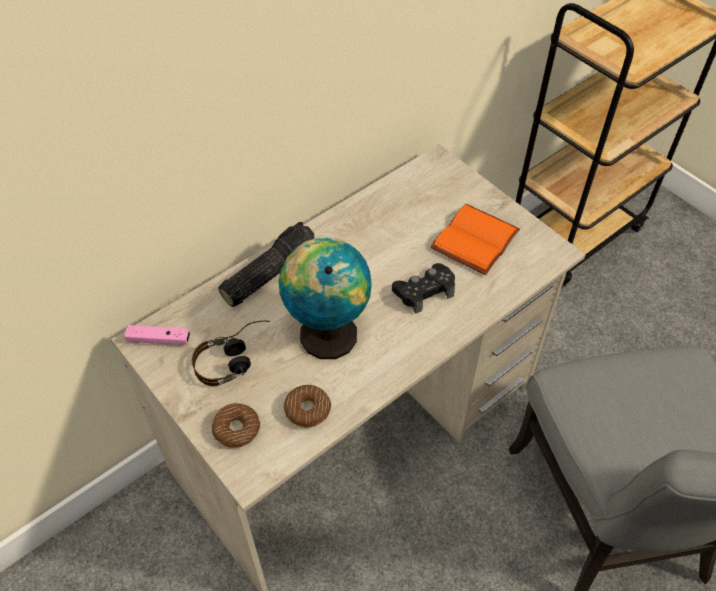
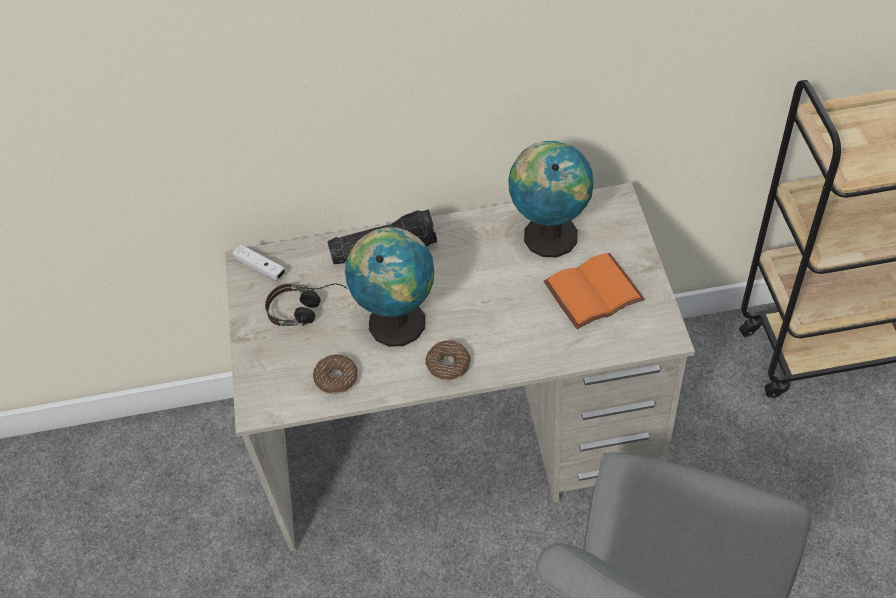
camera: 35 degrees right, 0 degrees up
(159, 339) = (260, 267): pink game controller -> white game controller
(236, 429) = (271, 368): donut -> donut (448, 364)
(404, 207) = (549, 233): none -> globe
(424, 291) = (509, 320): black game controller -> none

